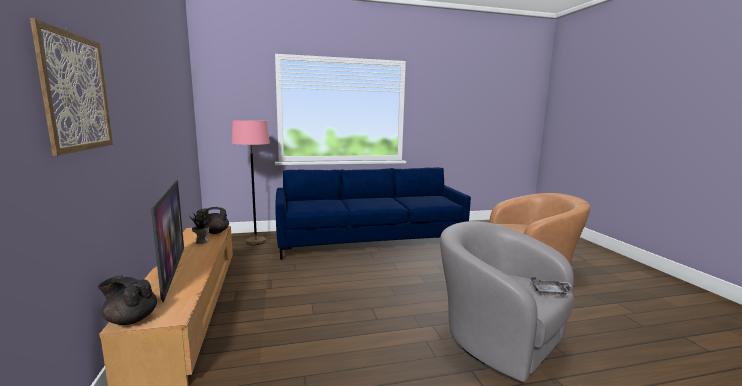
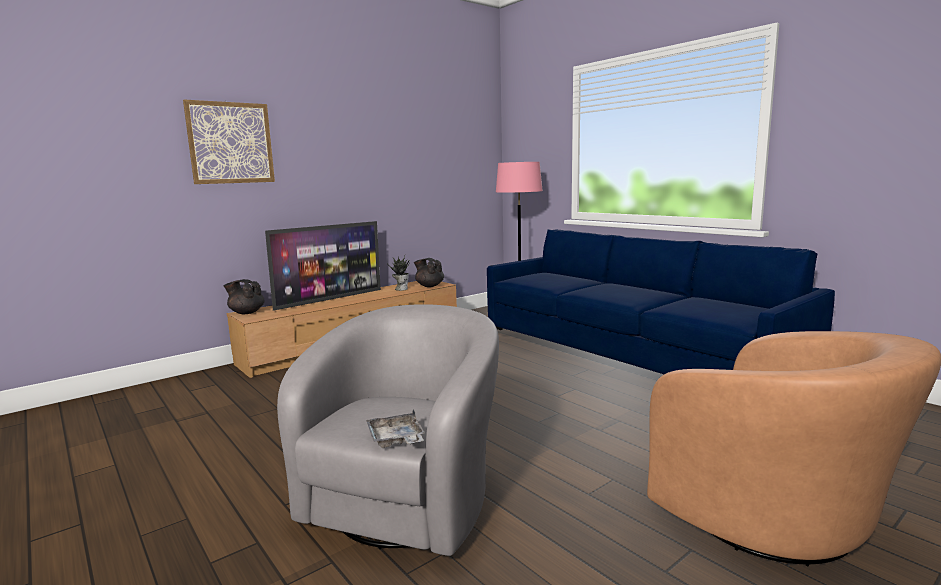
camera: 65 degrees right, 0 degrees up
(131, 319) = (246, 312): black teapot -> black teapot turned 60 degrees counterclockwise

